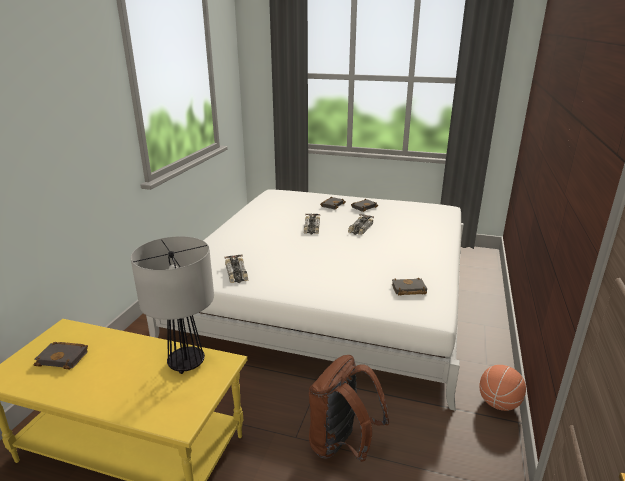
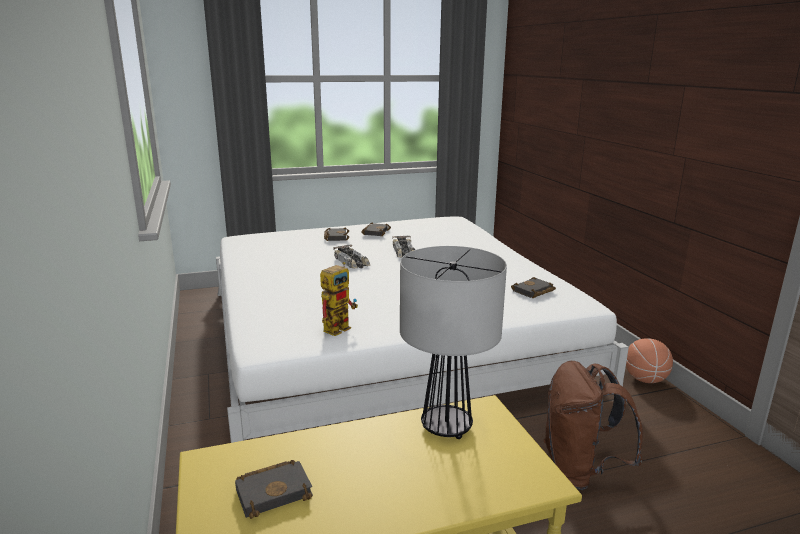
camera: 35 degrees left, 5 degrees down
(236, 273) = (339, 327): toy car -> toy robot

